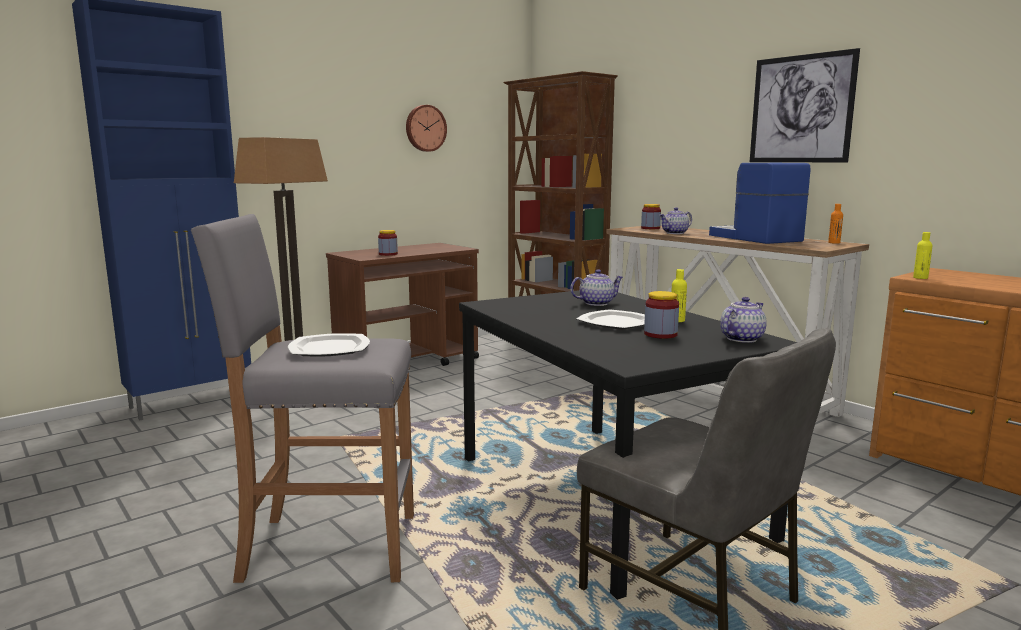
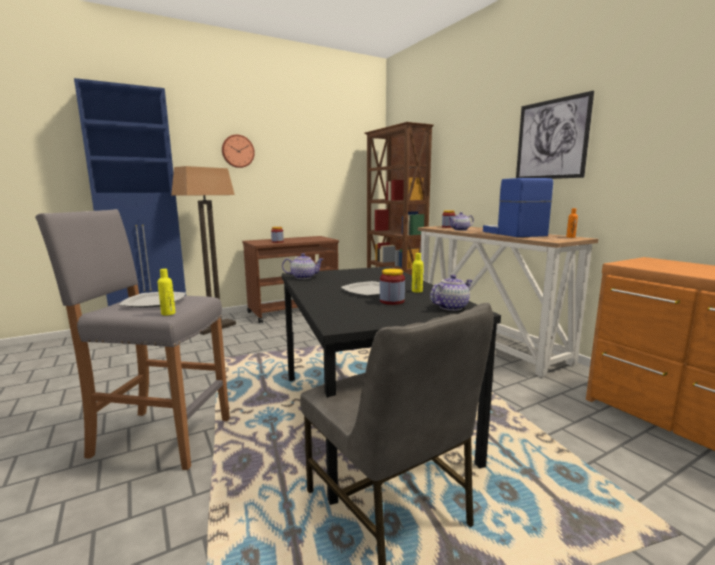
camera: 10 degrees right, 0 degrees up
(425, 128) = (311, 163): wall clock -> wall clock (237, 151)
(596, 303) = (373, 276): teapot -> teapot (303, 277)
(920, 278) = (628, 264): yellow bottle -> yellow bottle (168, 313)

